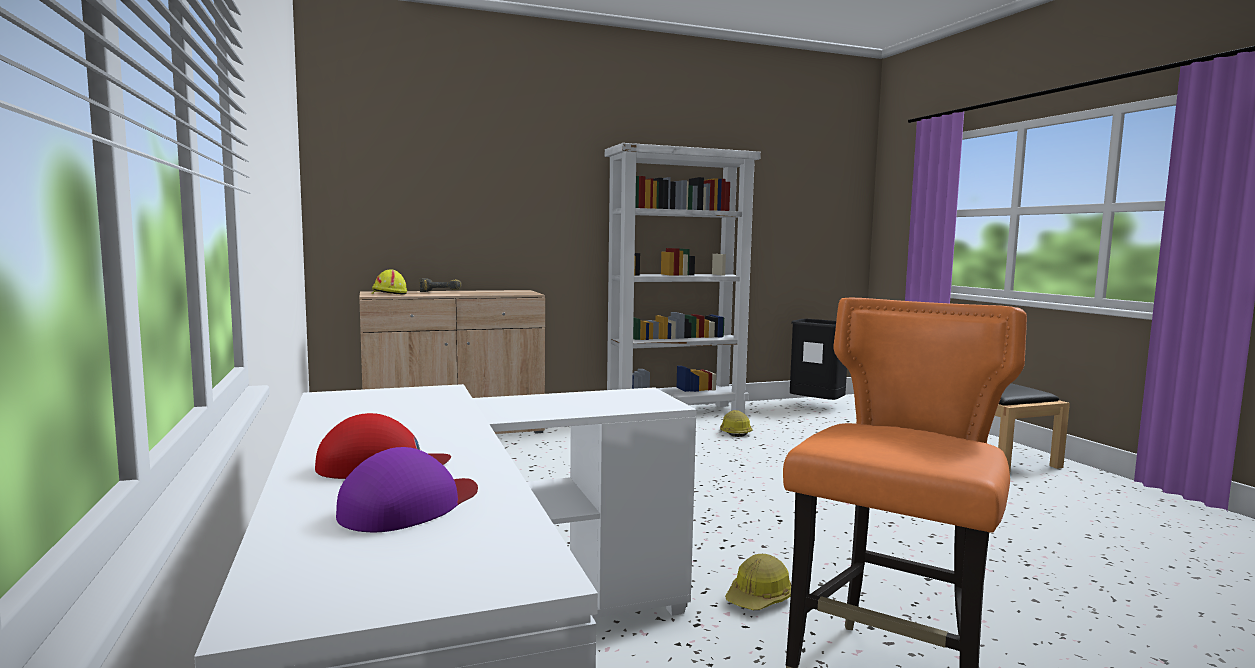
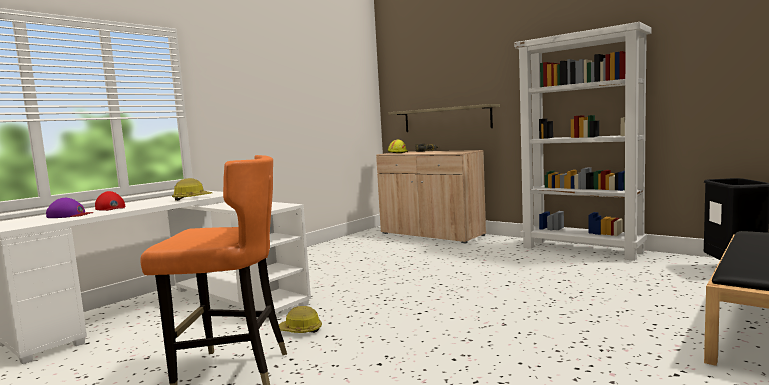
camera: 60 degrees right, 0 degrees up
(459, 238) = (446, 119): none -> shelf
(734, 432) = (577, 268): hard hat -> hard hat (192, 198)

